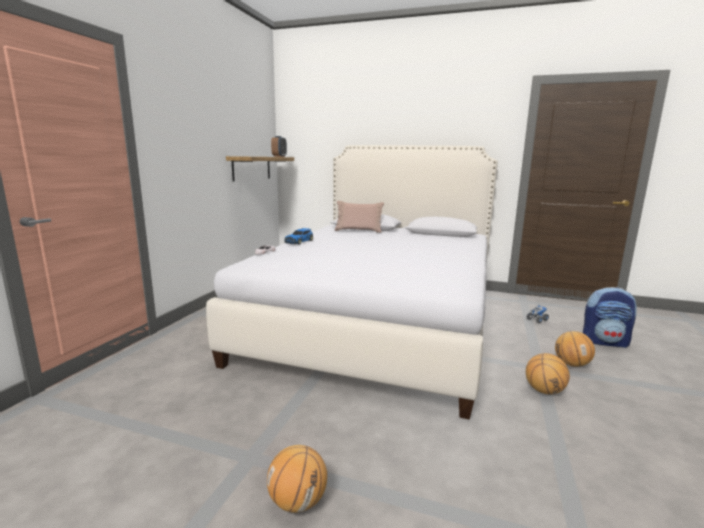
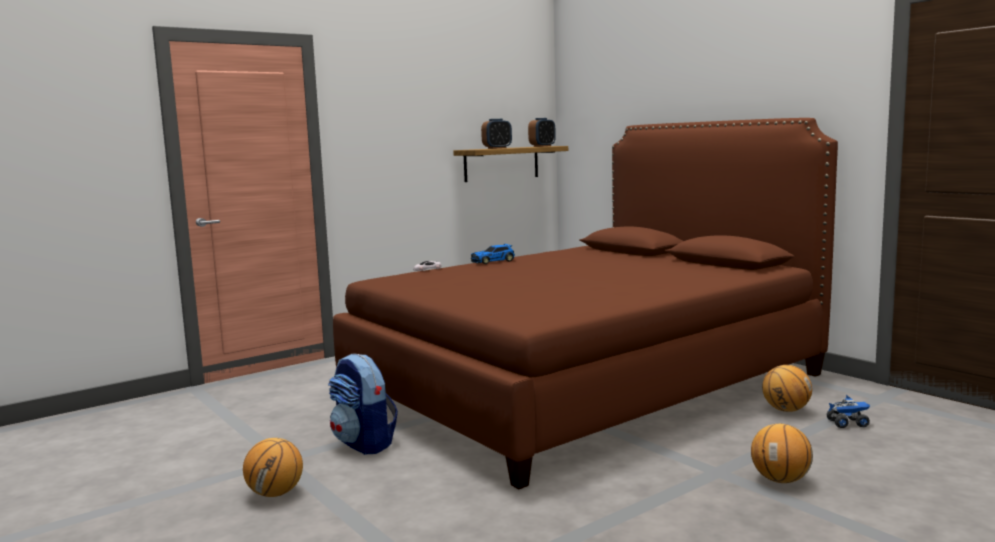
camera: 35 degrees right, 5 degrees down
(257, 156) = (497, 148): none -> alarm clock
(358, 231) = (606, 253): beige pillow -> none
(378, 320) = (585, 383): white bed -> brown bed
(544, 391) = (669, 492): basketball -> basketball (785, 410)
(604, 342) = (915, 471): backpack -> backpack (364, 444)

